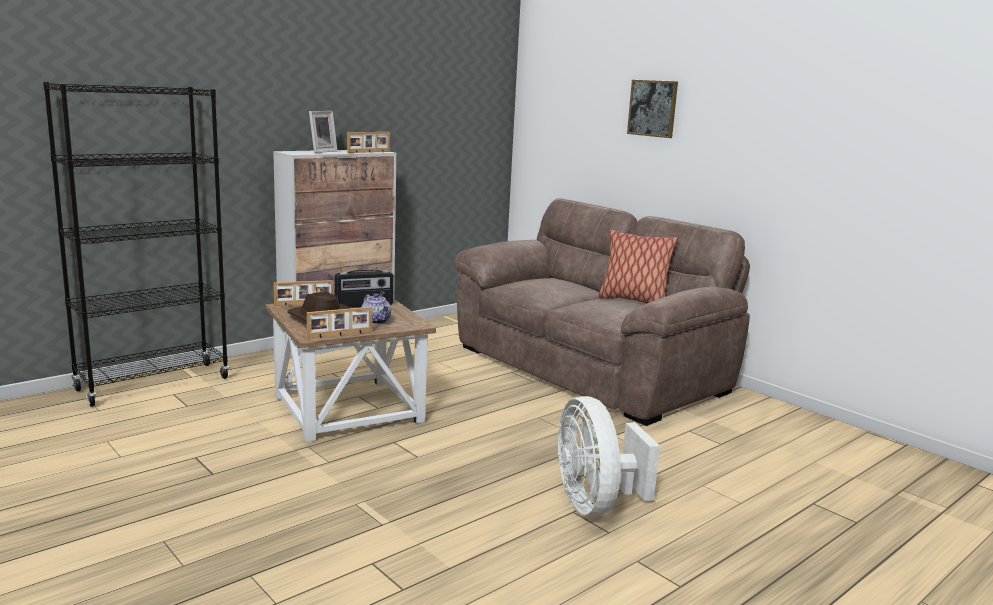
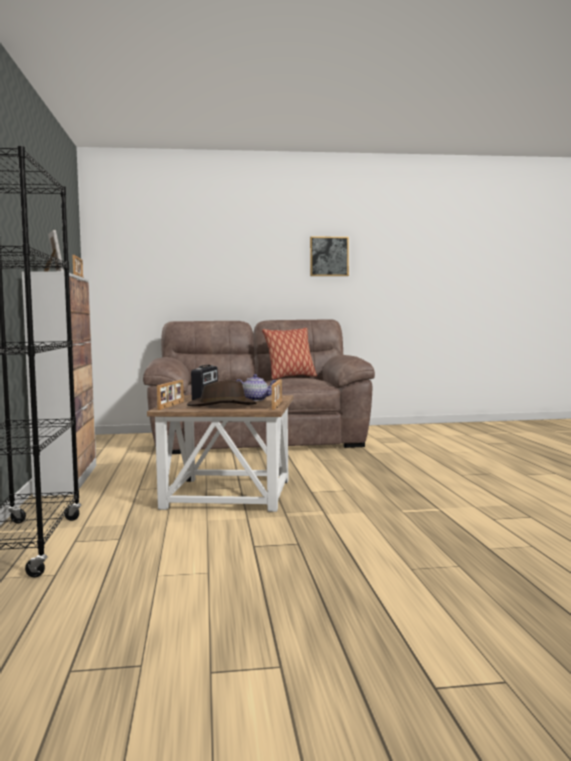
camera: 55 degrees left, 10 degrees down
(595, 504) = (455, 470): white fan -> none
(652, 108) = (236, 246): picture -> picture (329, 256)

